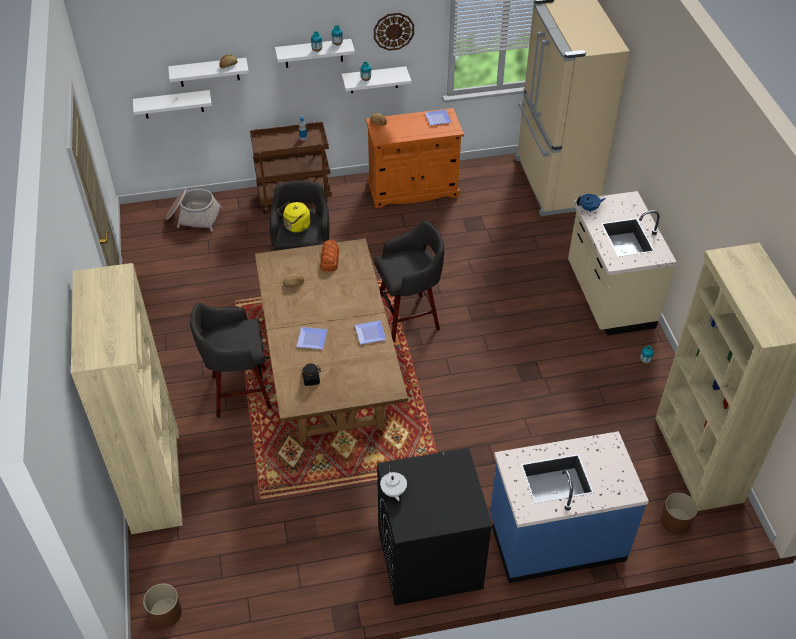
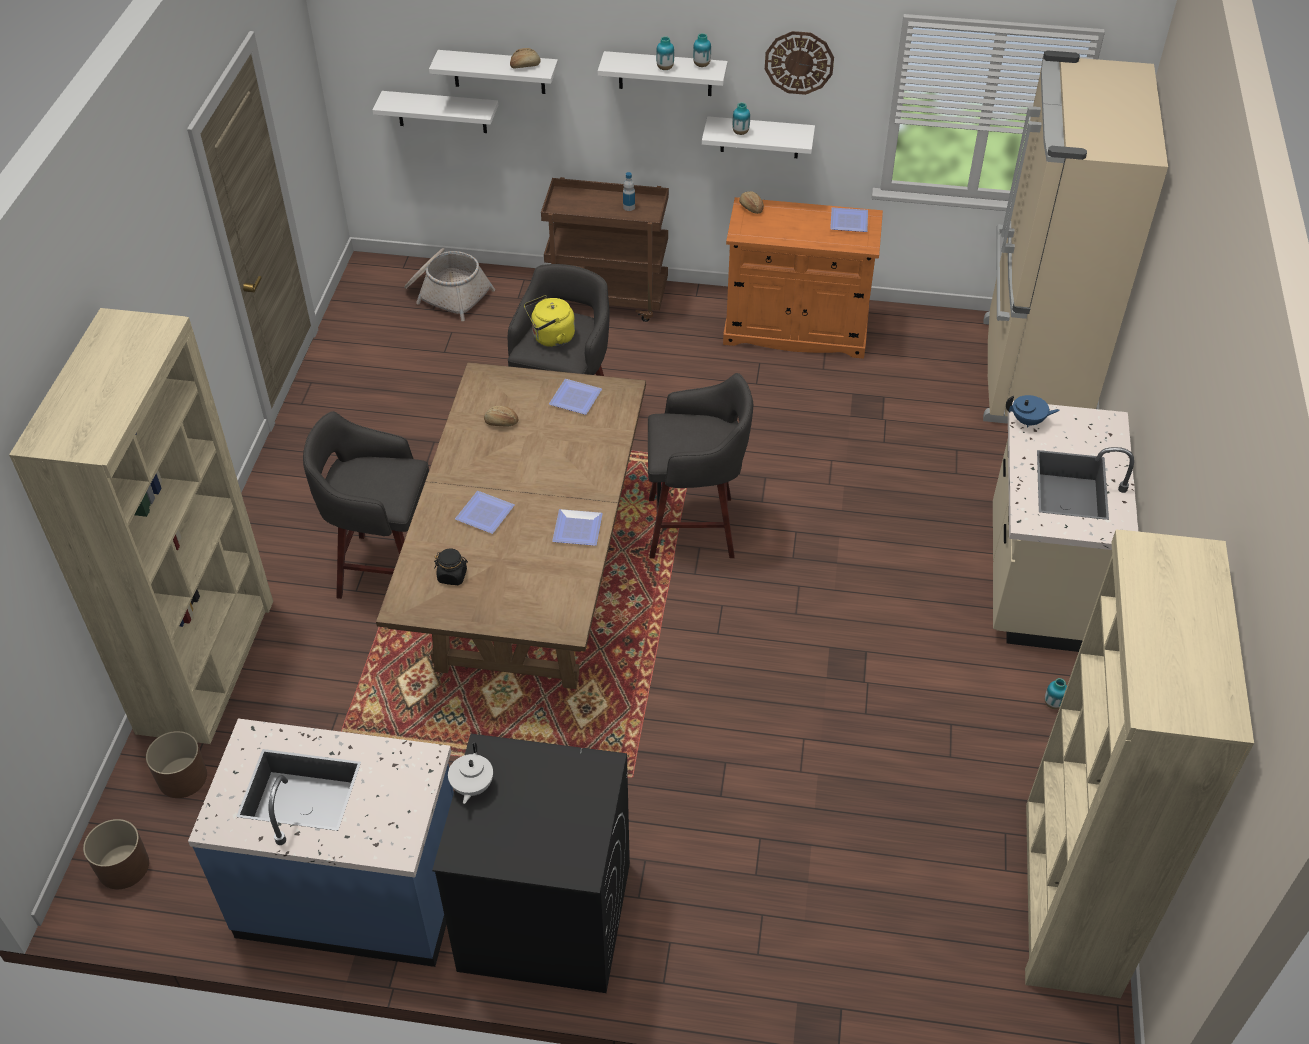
camera: 20 degrees right, 0 degrees up
(329, 259) = (573, 399): bread -> plate
(556, 538) = (763, 950): blue counter -> blue counter (353, 893)
(675, 521) = (981, 990): brown planter -> brown planter (182, 778)

